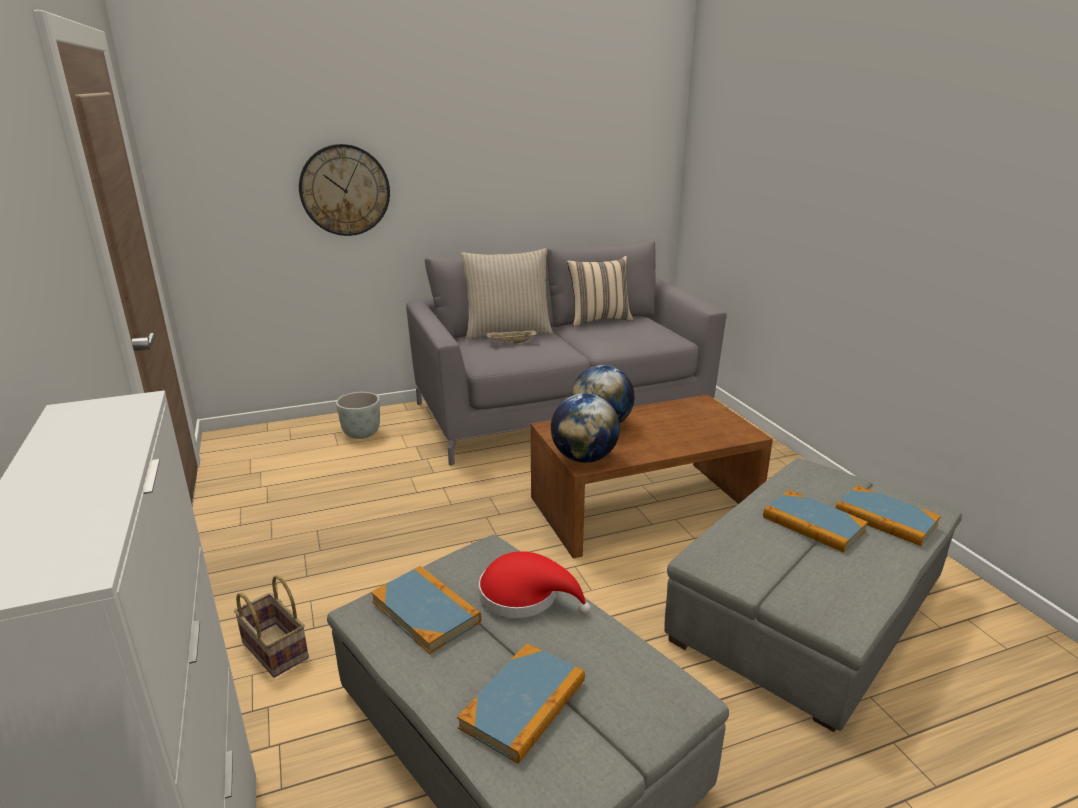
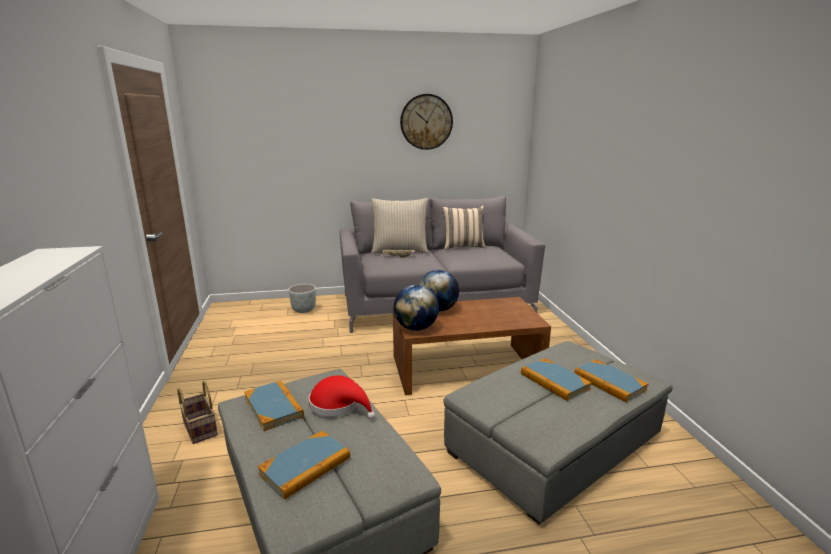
camera: 10 degrees right, 5 degrees down
(345, 190) = (304, 158): wall clock -> wall clock (426, 122)

